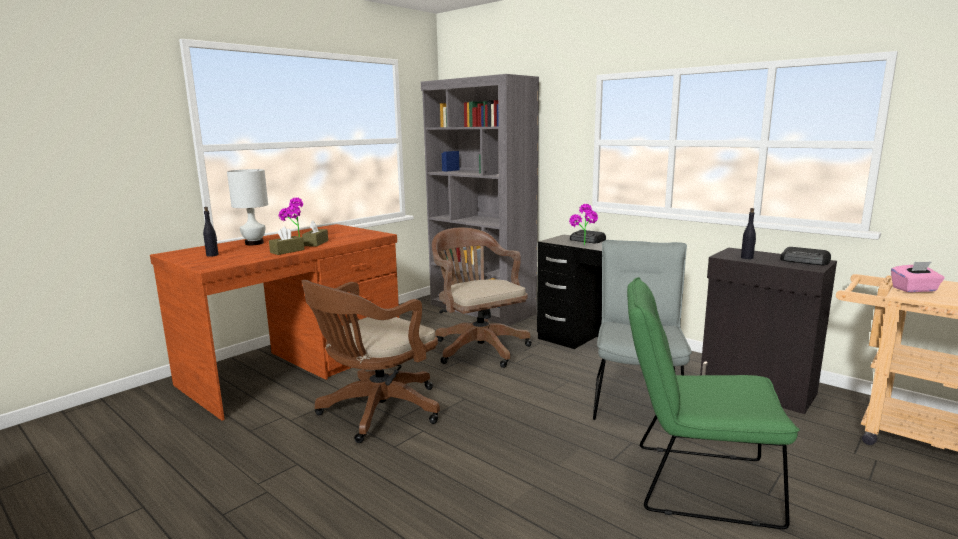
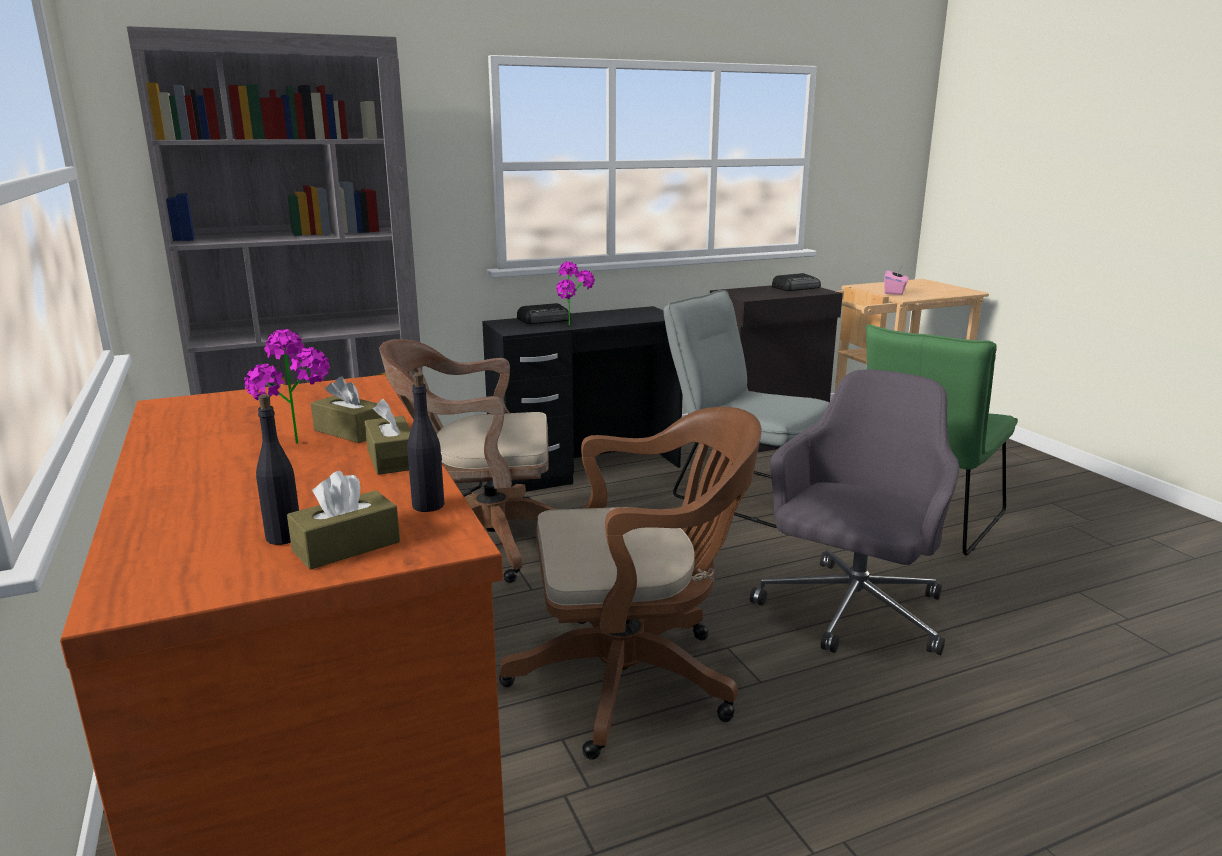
camera: 65 degrees left, 5 degrees up
(205, 260) = (346, 546): none -> brown tissue box
(255, 243) = (213, 485): white table lamp -> none
(376, 412) = (634, 679): brown office chair -> brown office chair turned 75 degrees counterclockwise
(498, 466) = (852, 612): none -> grey office chair
(747, 258) = (764, 295): black bottle -> black bottle (428, 505)

